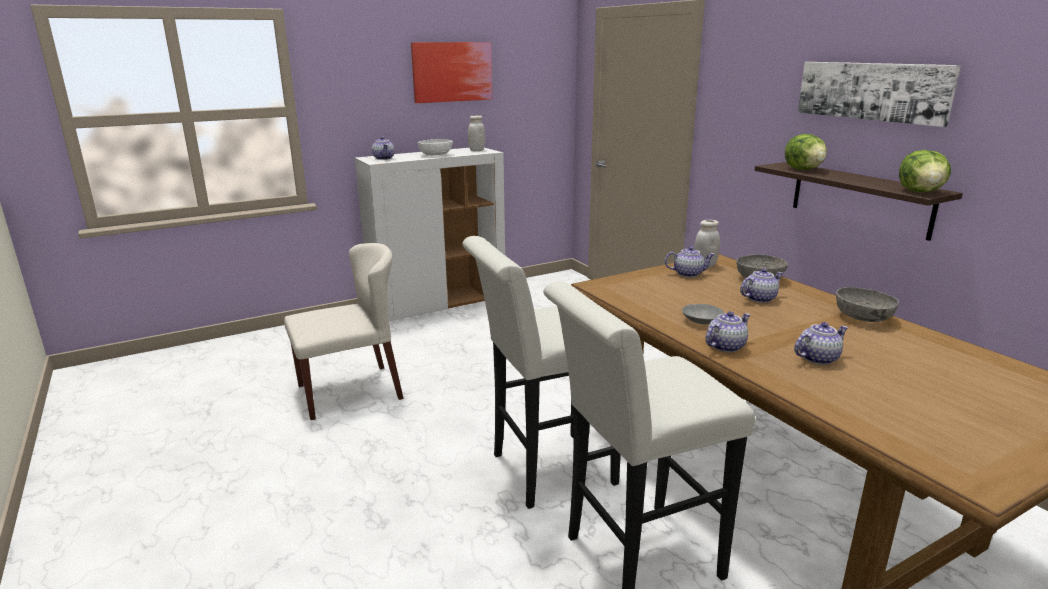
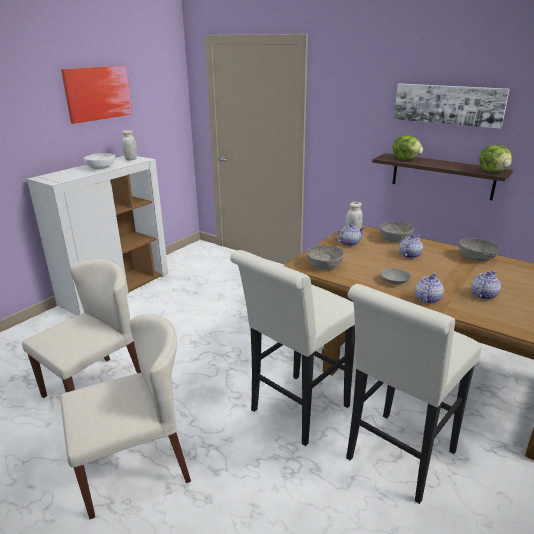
camera: 25 degrees left, 5 degrees up
(334, 471) = (134, 467): none -> beige chair
(384, 158) = (58, 177): teapot -> none
(626, 290) = (324, 265): none -> grey bowl

